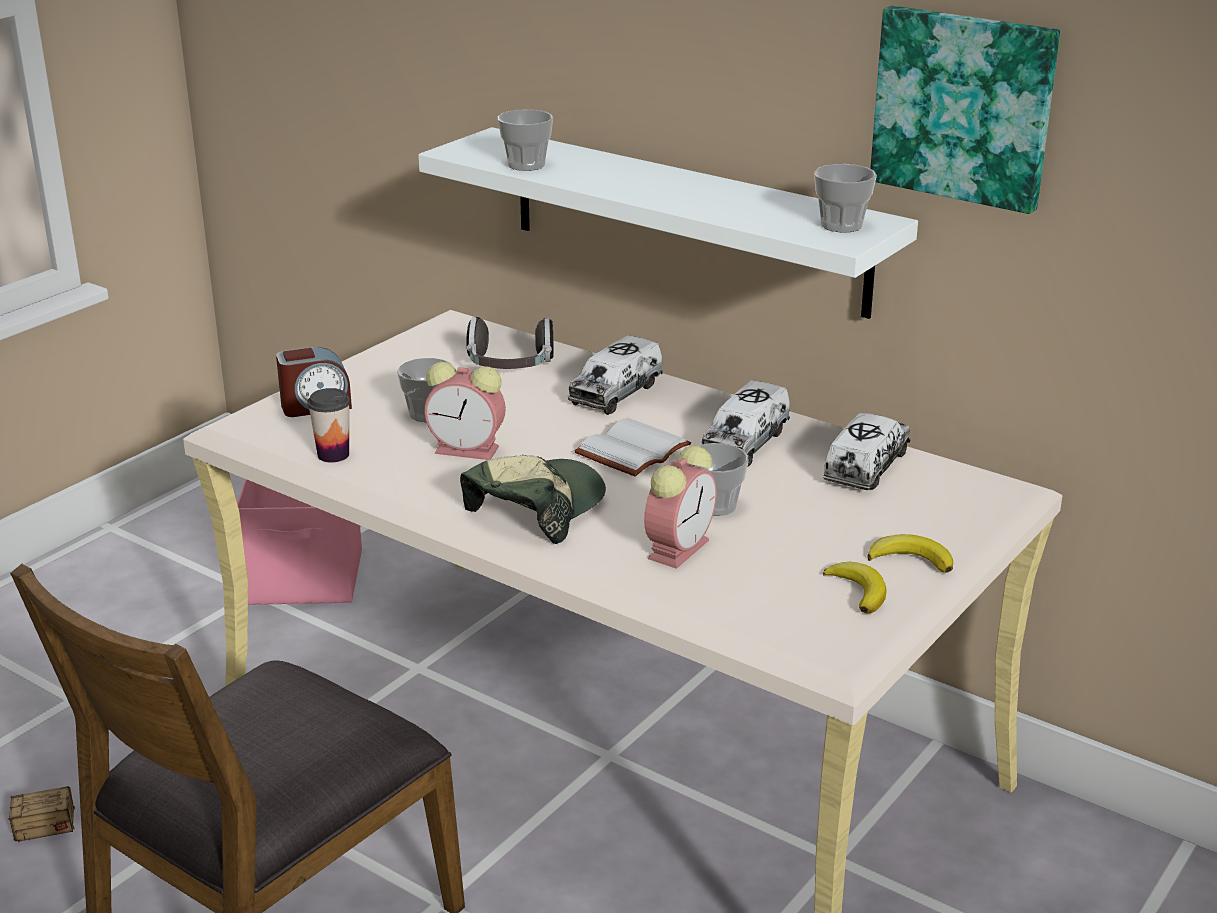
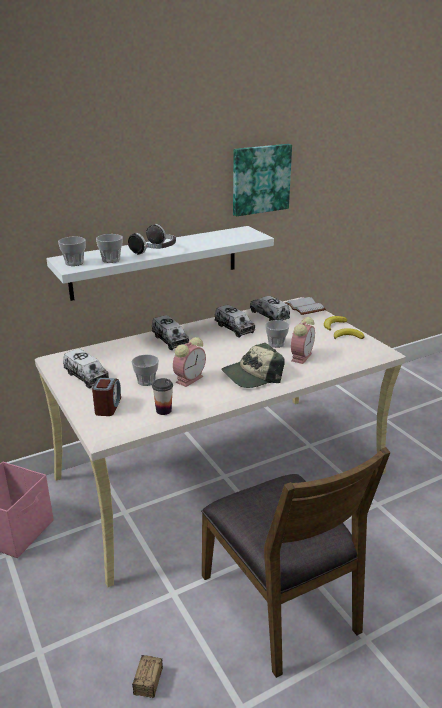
camera: 65 degrees left, 0 degrees up
(405, 361) = (86, 376): none -> toy truck
(510, 368) = (122, 355): headphones -> headphones (155, 251)
(535, 509) = (252, 375): cap -> cap turned 90 degrees counterclockwise
(634, 452) = (223, 348): white book -> white book (306, 307)
(679, 548) = (301, 356): alarm clock -> alarm clock turned 60 degrees clockwise
(841, 225) = (243, 233): cup -> cup (74, 263)

